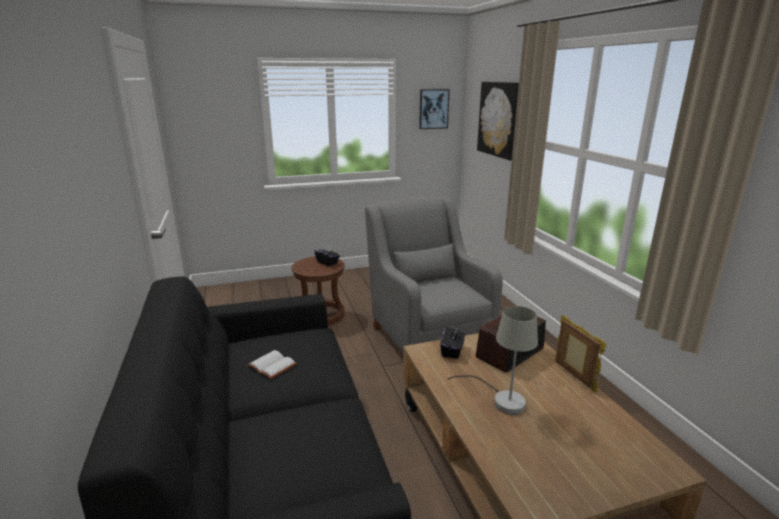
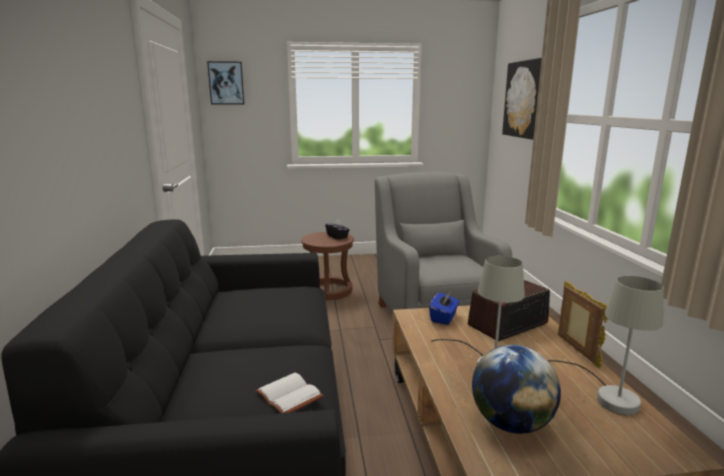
camera: 10 degrees right, 5 degrees down
(271, 366) = (249, 310): white book -> white book (287, 395)
(433, 109) = (459, 94): picture -> picture (226, 83)
(452, 351) = (444, 318): black tissue box -> blue tissue box
(536, 460) = (511, 423): none -> globe
(608, 420) = (608, 395): none -> grey table lamp

